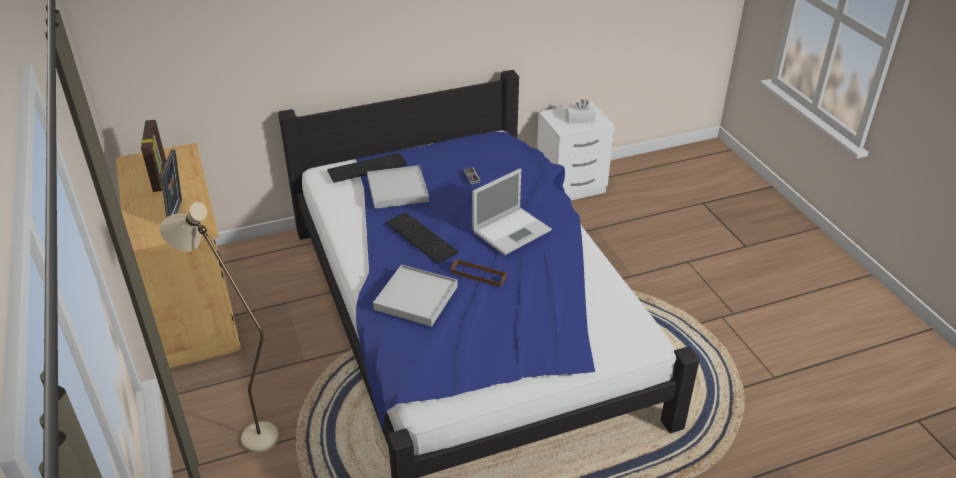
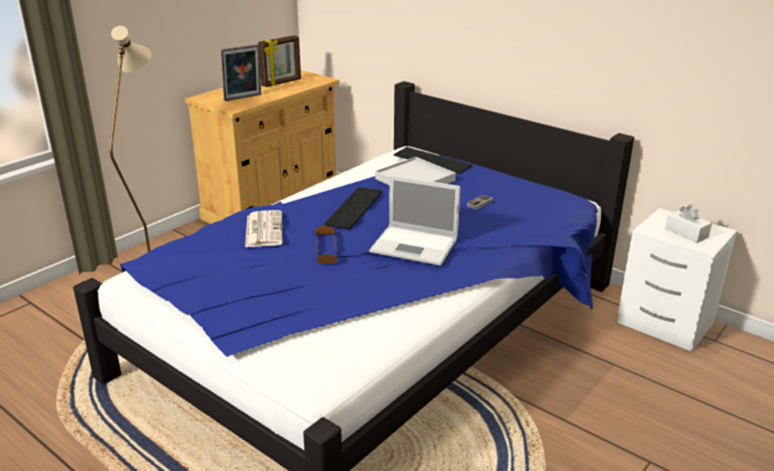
camera: 60 degrees right, 10 degrees down
(415, 298) = (263, 229): white tray -> newspaper

